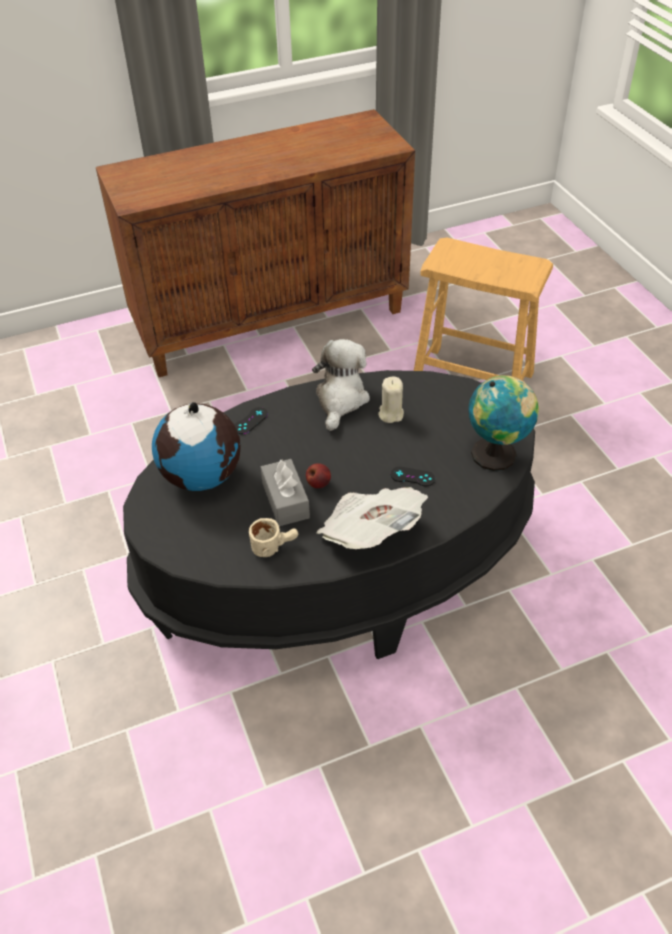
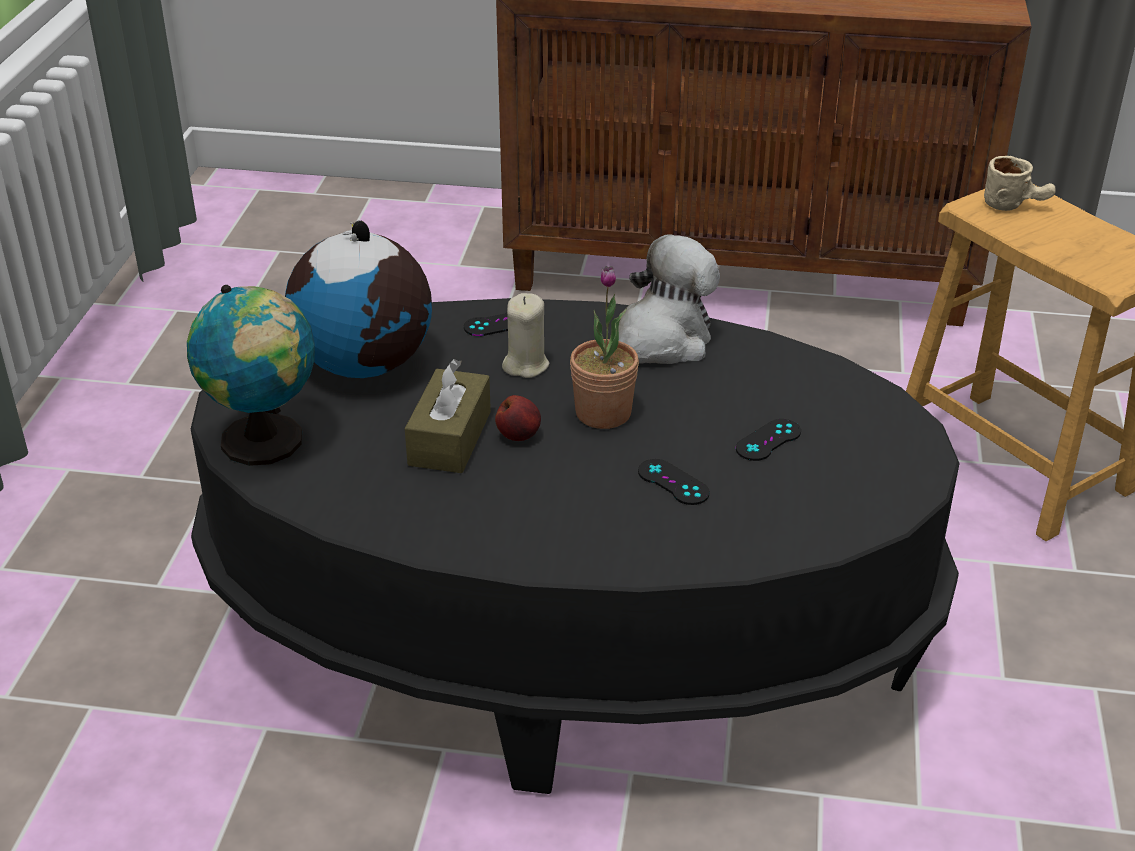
camera: 30 degrees right, 10 degrees down
(274, 545) = (378, 487): beige mug -> beige mug (1016, 204)
(285, 500) = (450, 438): grey tissue box -> brown tissue box
(348, 452) = (603, 413): none -> potted plant
(370, 533) = (533, 528): newspaper -> none
(390, 414) = (719, 389): beige candle -> beige candle (525, 365)
(436, 433) = (768, 440): none -> black game controller
(497, 454) = (846, 506): globe -> globe (267, 442)

